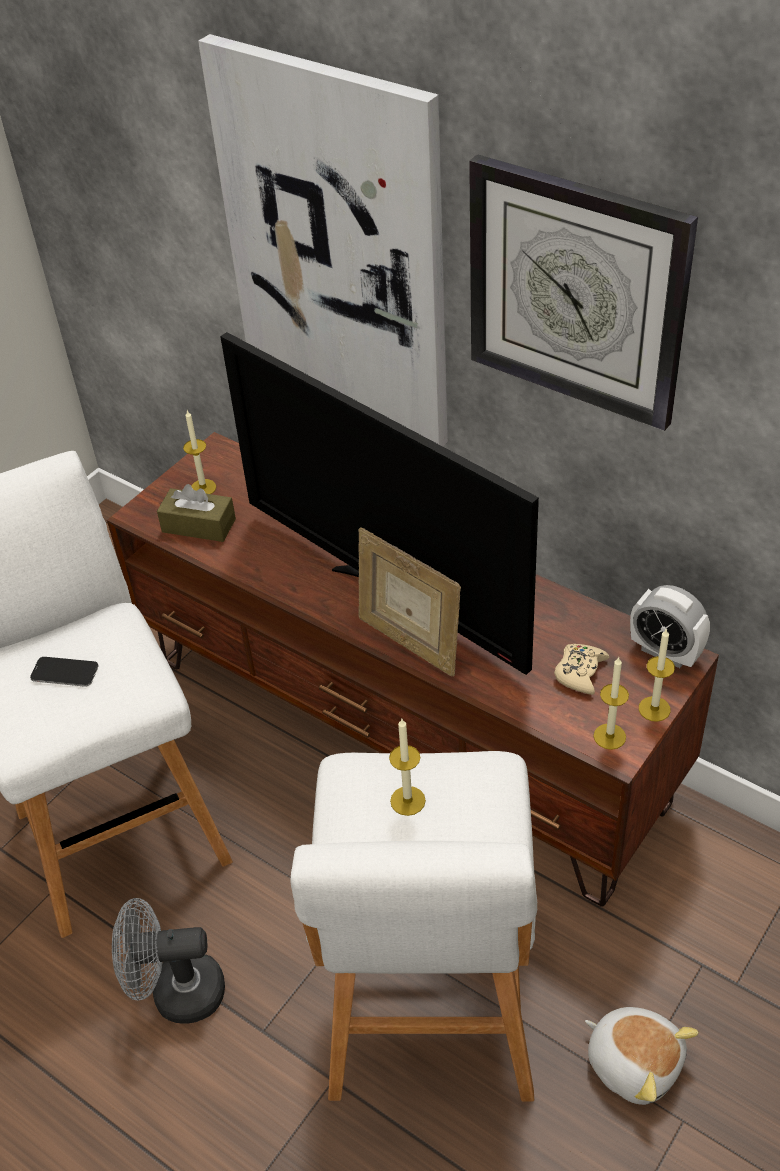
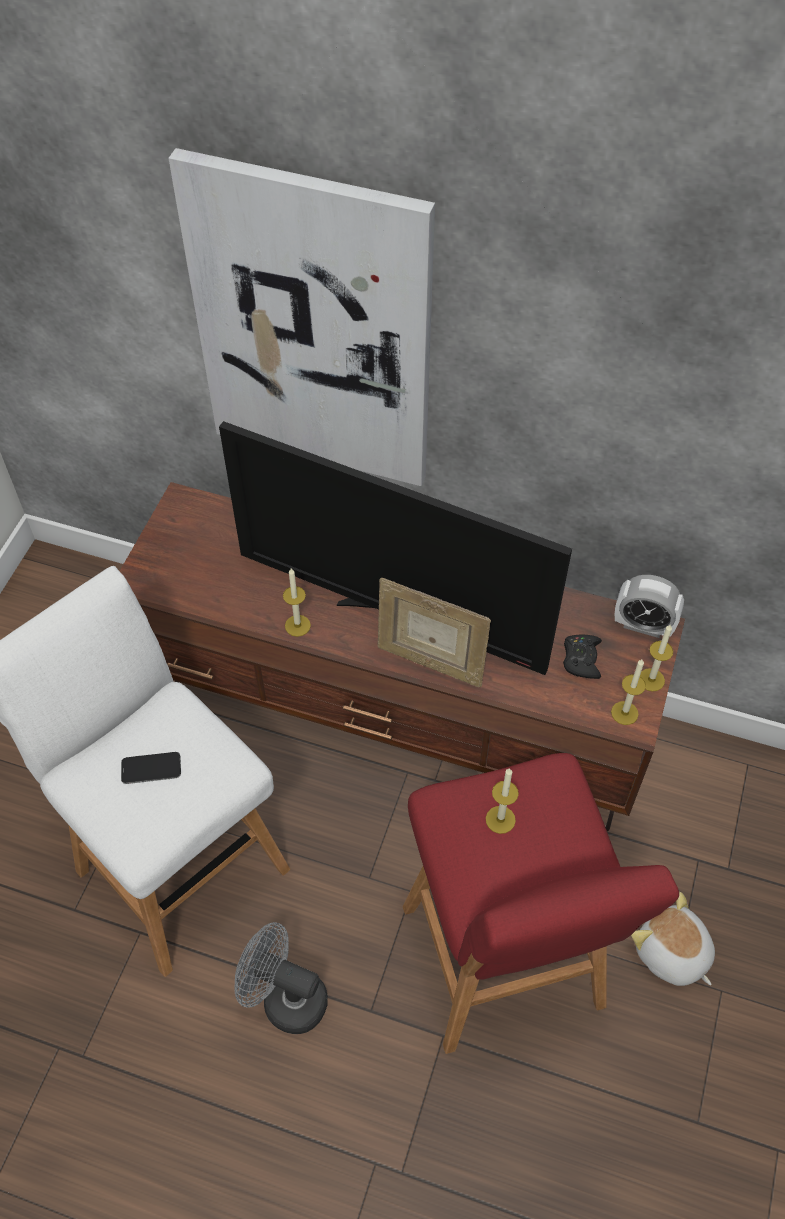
camera: 20 degrees left, 10 degrees up
(176, 993) = (285, 998): grey fan -> grey fan turned 45 degrees clockwise
(199, 525) = (196, 583): brown tissue box -> none
(203, 488) = (184, 543): candle -> candle (297, 625)
(430, 1020) = (504, 964): white stool -> red stool
(576, 292) = (567, 357): wall clock -> none
(580, 672) = (581, 659): beige game controller -> black game controller
(634, 1062) = (671, 954): plush toy -> plush toy turned 150 degrees counterclockwise

